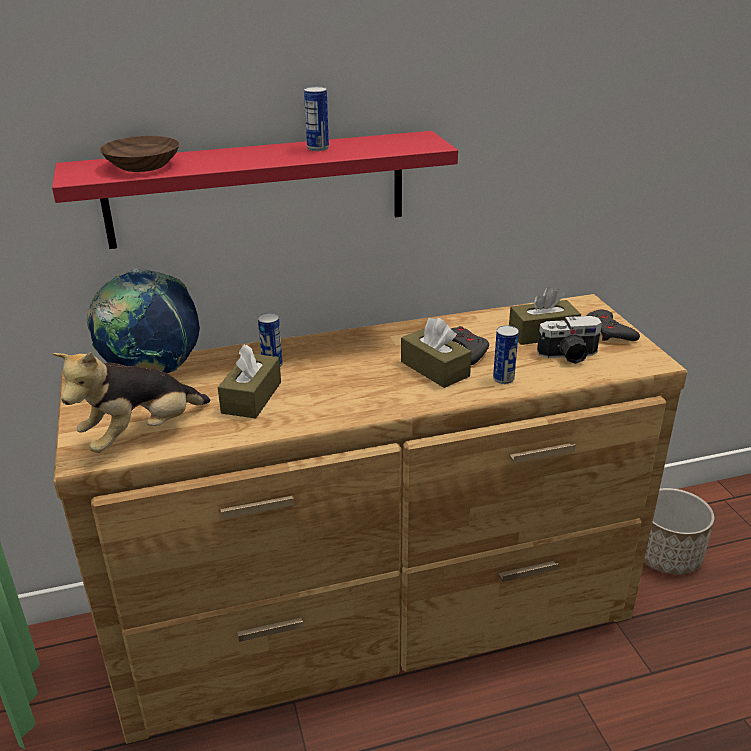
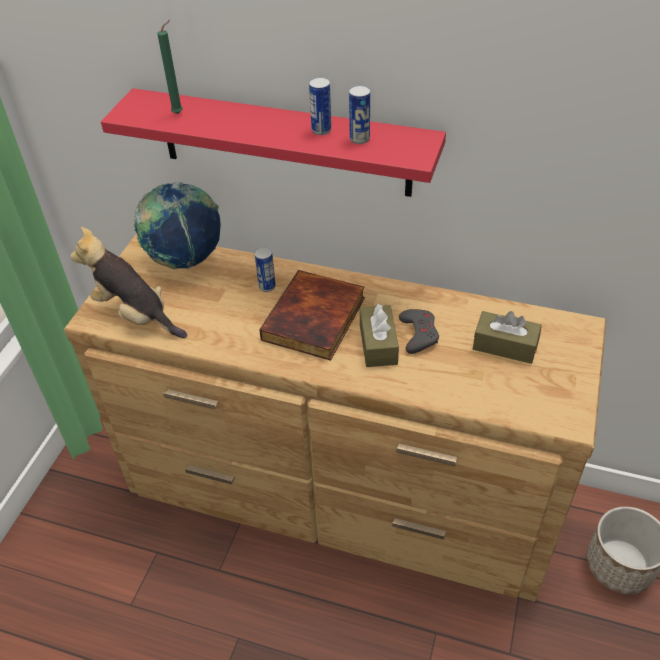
camera: 35 degrees right, 15 degrees up
(142, 435) = (136, 315): plush toy -> plush toy turned 45 degrees clockwise
(145, 165) = (179, 113): brown bowl -> green candle
(251, 397) = (227, 312): brown tissue box -> none
(353, 372) = (315, 319): none -> book
(503, 379) = (421, 380): can -> can (359, 139)
(569, 356) = (501, 381): camera -> none
(609, 332) = (568, 370): grey game controller -> none

